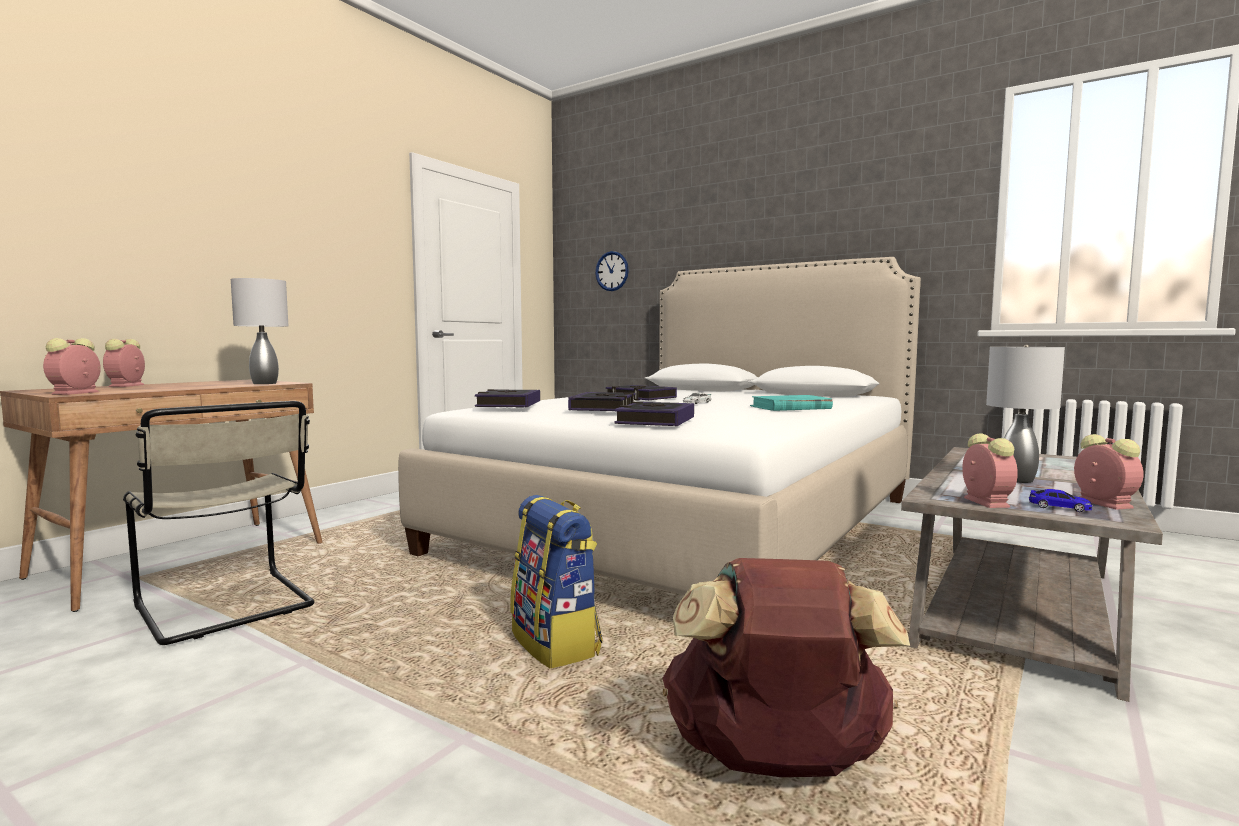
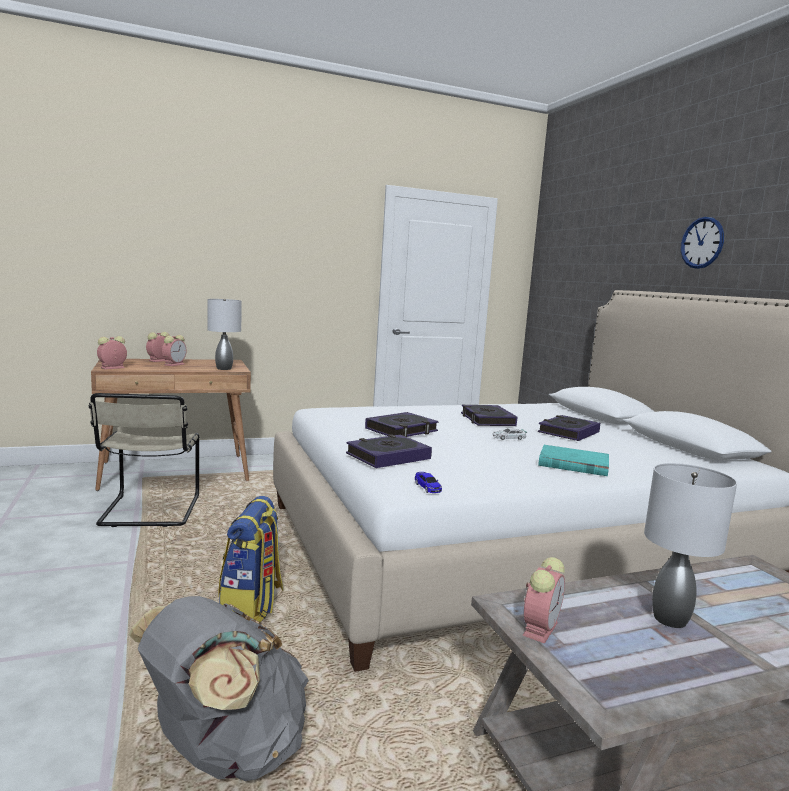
camera: 35 degrees right, 5 degrees up
(508, 404) = (352, 411): book -> book (568, 432)
(612, 271) = (571, 281): wall clock -> wall clock (702, 243)
(775, 763) = (224, 751): brown backpack -> grey backpack
(1059, 507) = (594, 665): toy car -> toy car (427, 487)
(1102, 503) = (665, 681): alarm clock -> alarm clock (174, 364)

